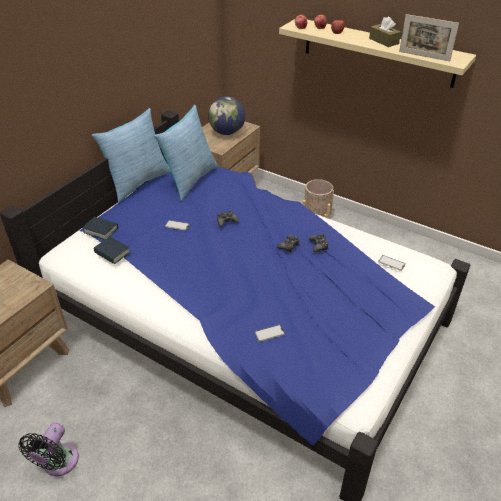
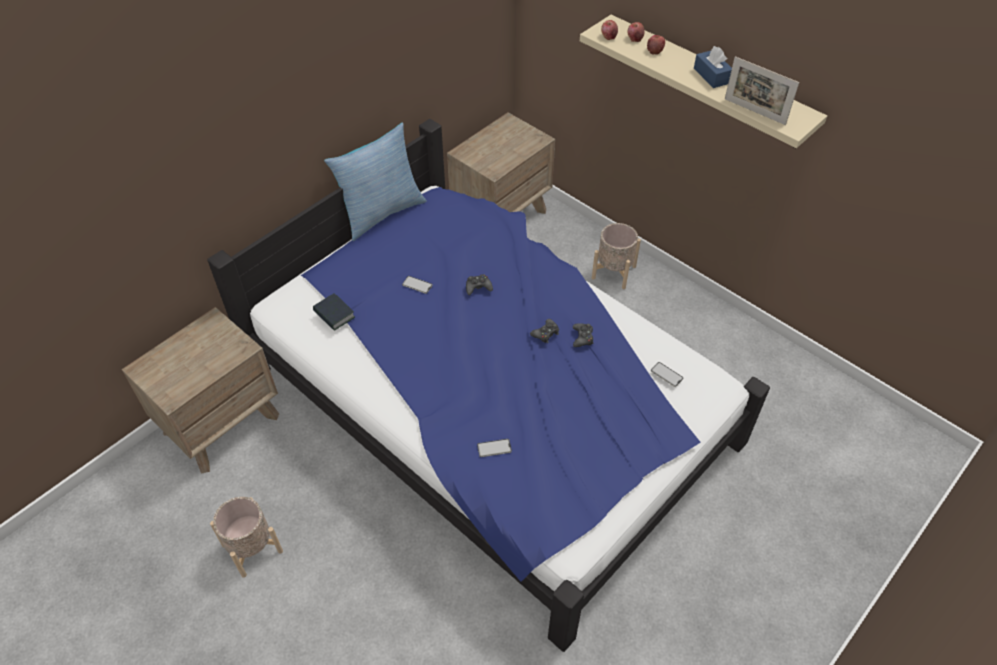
camera: 10 degrees right, 10 degrees up
(58, 463) = (252, 548): black fan -> beige planter
(101, 230) = (326, 280): book -> none
(189, 180) = (446, 217): pillow -> none
(227, 132) = (509, 145): globe -> none
(383, 41) = (711, 76): brown tissue box -> blue tissue box

